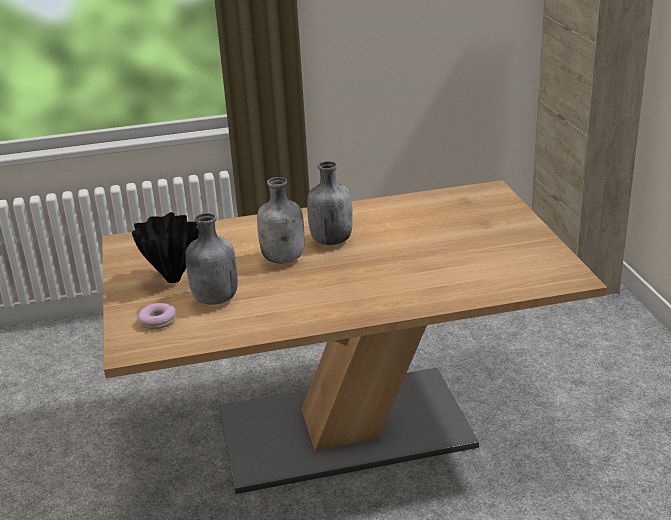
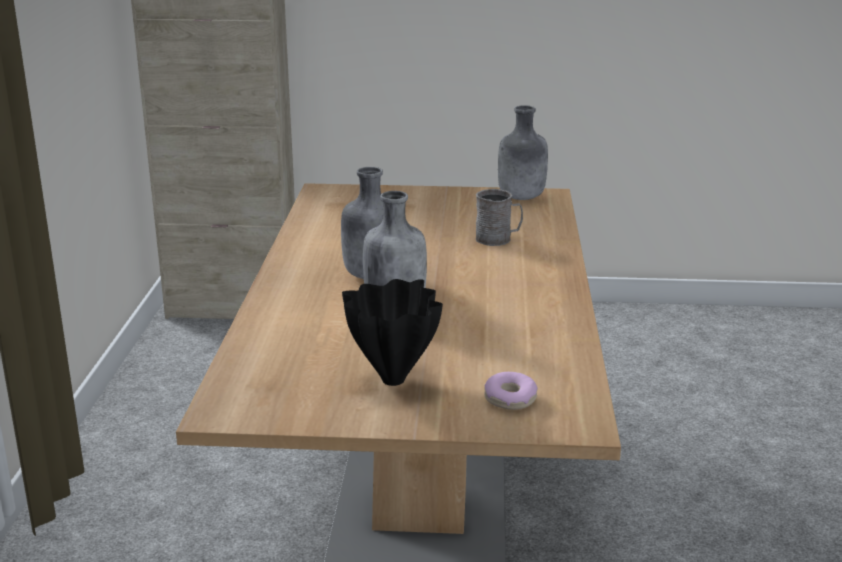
camera: 75 degrees left, 5 degrees down
(214, 299) = (473, 357): grey bottle -> grey bottle (521, 198)
(439, 274) = (498, 239): none -> grey mug

